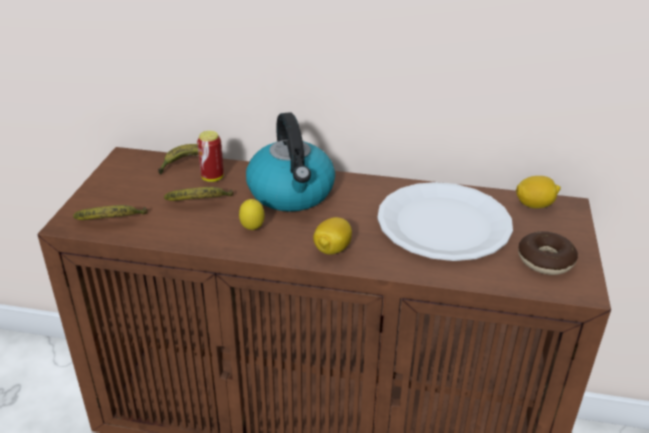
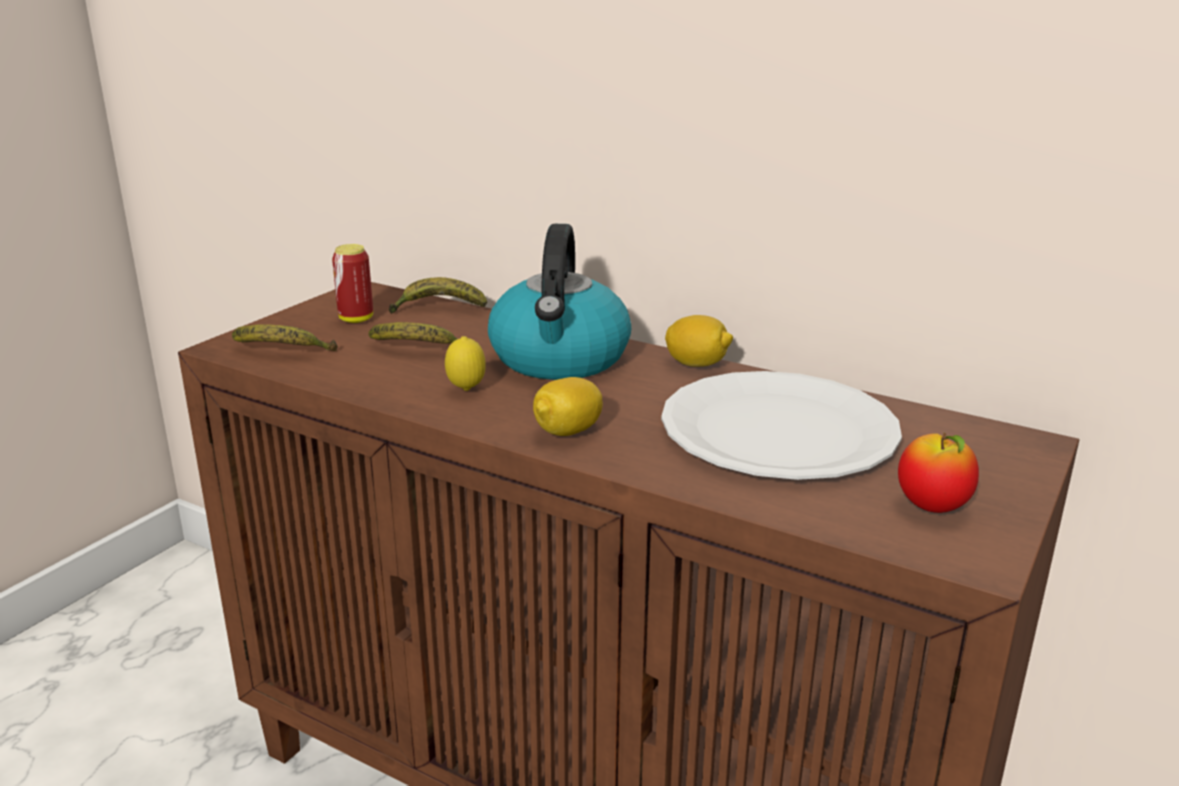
camera: 20 degrees right, 10 degrees down
(212, 178) = (459, 327): can -> can (356, 319)
(534, 205) = (965, 431): lemon -> lemon (697, 364)
(545, 260) = (932, 507): donut -> apple

